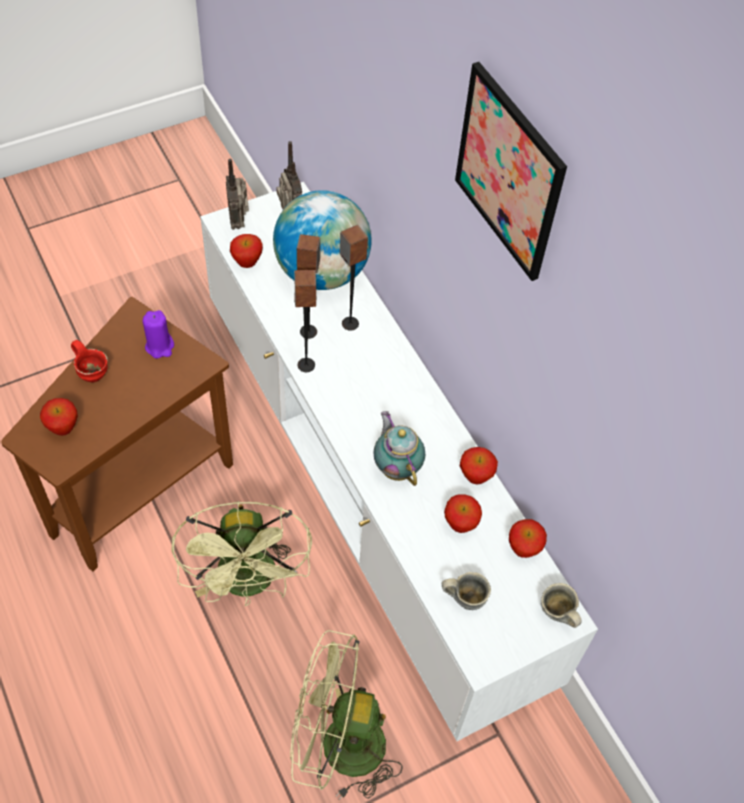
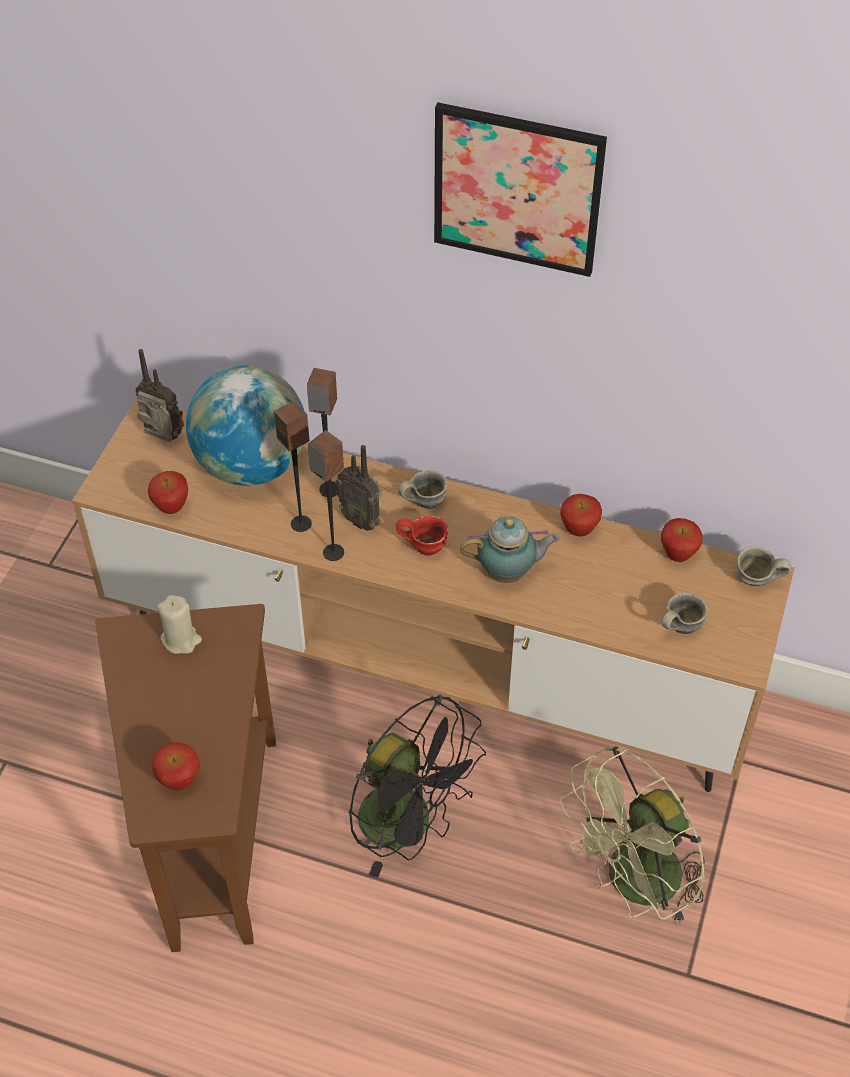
camera: 40 degrees left, 5 degrees down
(93, 372) = (145, 712): red mug -> red mug (424, 546)
(160, 346) = (181, 639): purple candle -> beige candle
(239, 221) = (117, 478): radio -> radio (361, 519)
(249, 583) = (409, 825): green fan -> black fan
(366, 496) = (426, 667): white tv stand -> brown tv stand
(396, 467) = (509, 573): teapot -> teapot turned 150 degrees clockwise
(398, 377) = (423, 502): none -> grey mug
(460, 525) = (610, 576): apple -> none

